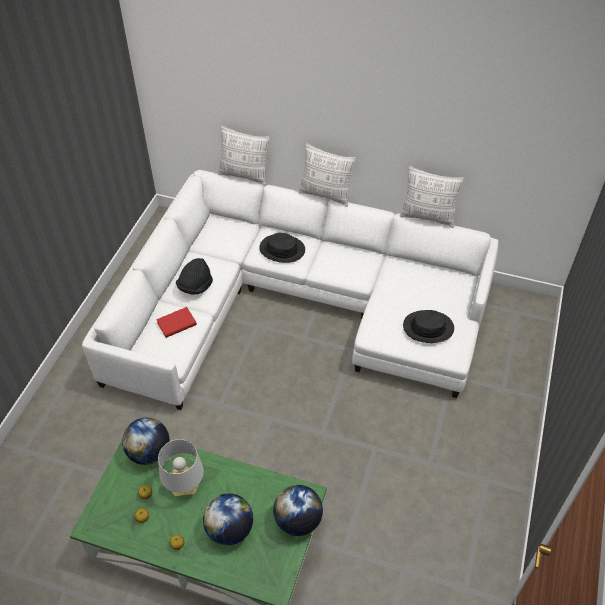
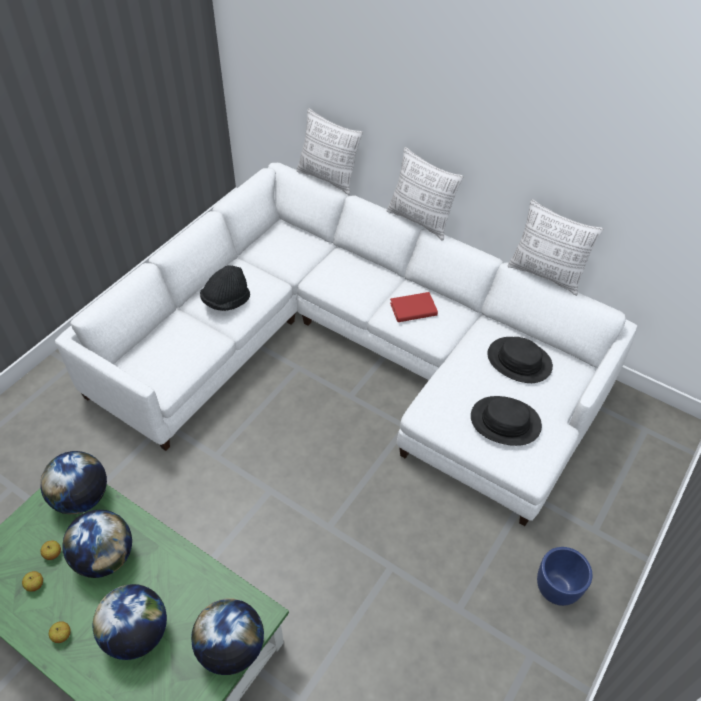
camera: 15 degrees right, 0 degrees up
(177, 324) = (185, 342): red book -> red book (413, 309)
(185, 487) = (105, 557): grey table lamp -> globe
(282, 249) = (349, 279): black hat -> black hat (519, 361)
(489, 433) = (556, 589): none -> blue planter

